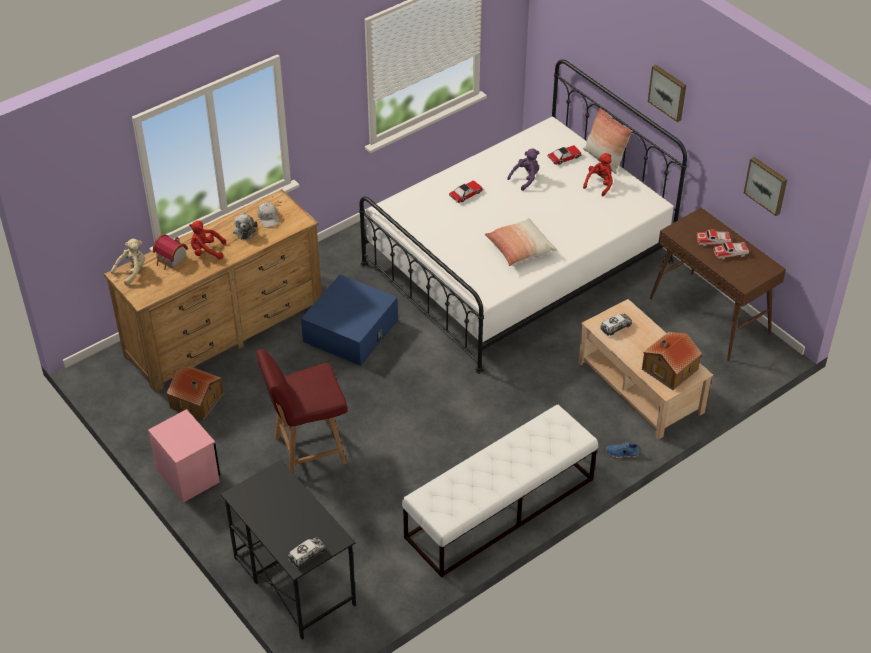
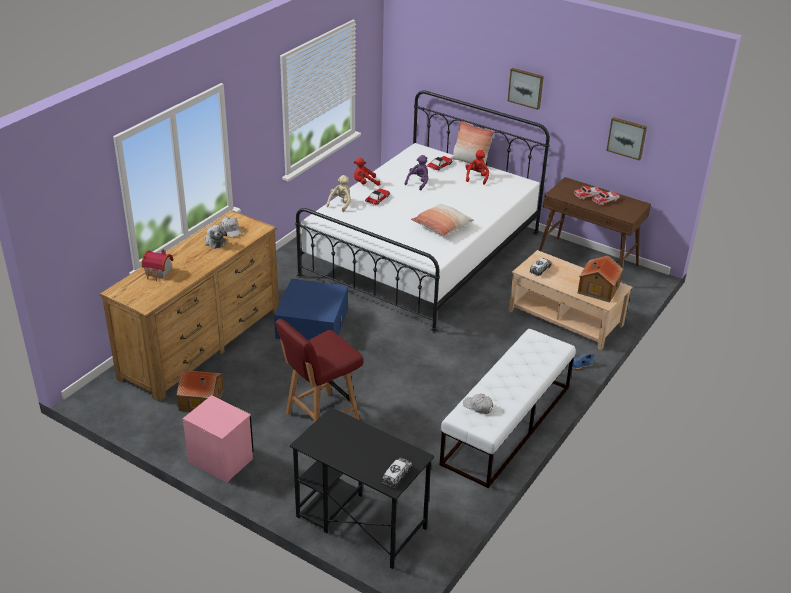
camera: 20 degrees left, 10 degrees down
(132, 271) = (126, 287): beige plush toy -> beige plush toy (340, 204)
(206, 251) = (188, 262): red plush toy -> red plush toy (364, 183)
(448, 490) = (478, 406): none -> white cap

